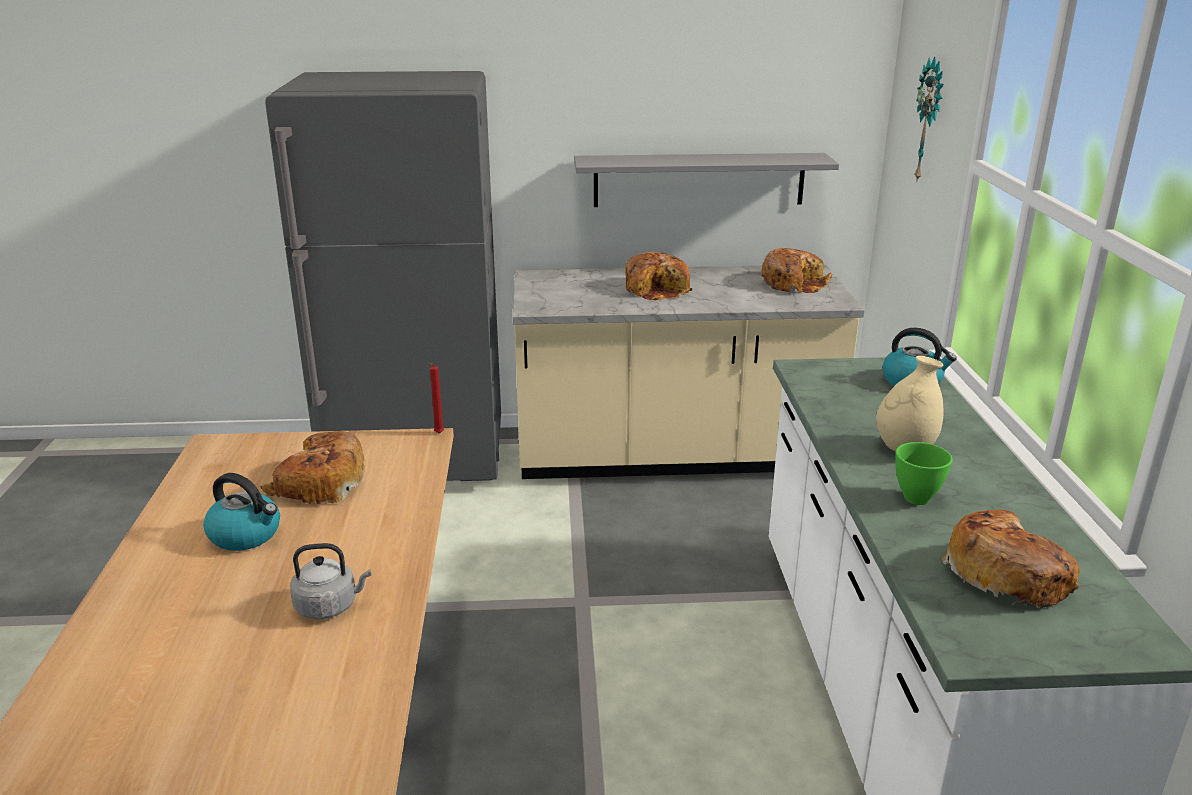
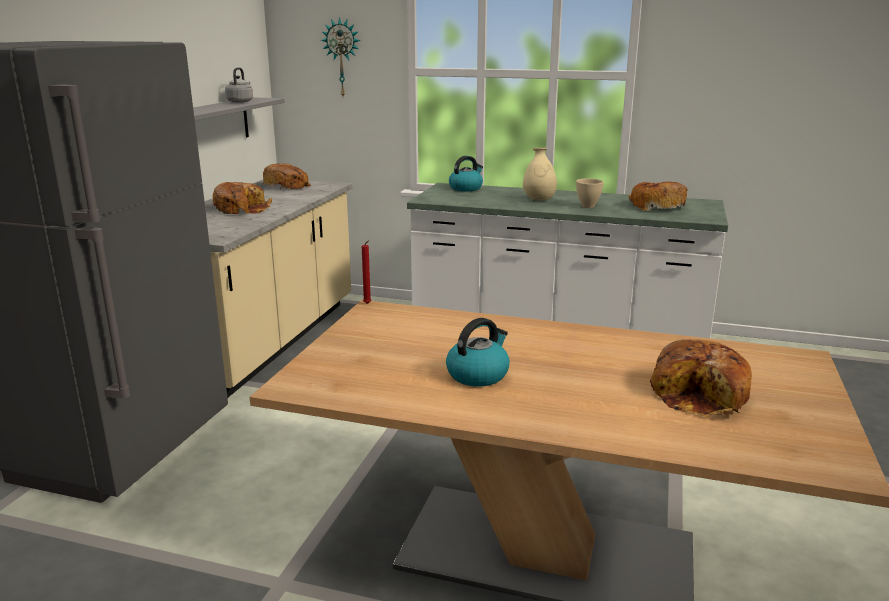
camera: 70 degrees left, 5 degrees down
(318, 483) = (412, 346): bread -> bread (701, 395)
(330, 606) = (594, 350): grey kettle -> grey kettle (240, 101)
(915, 498) = (587, 206): green bowl -> beige bowl

